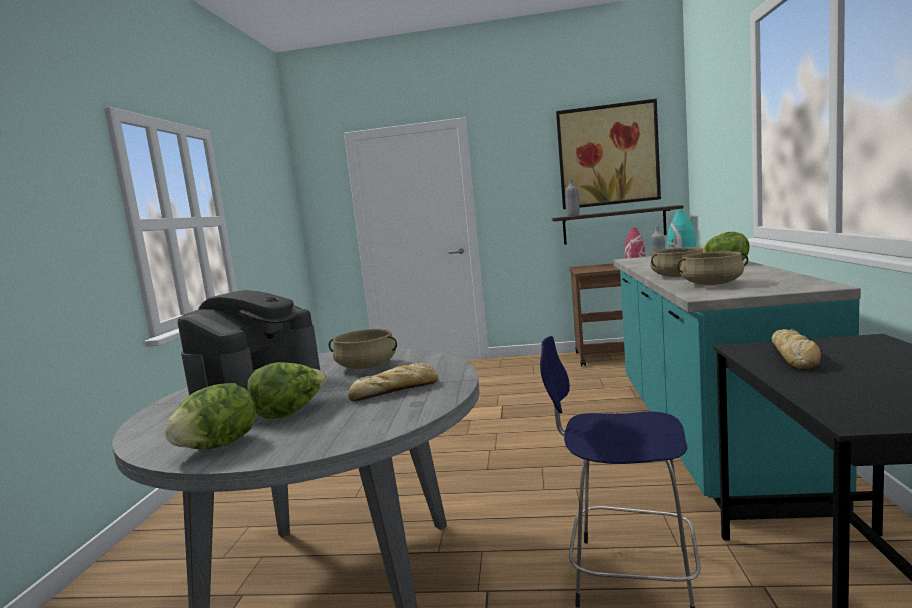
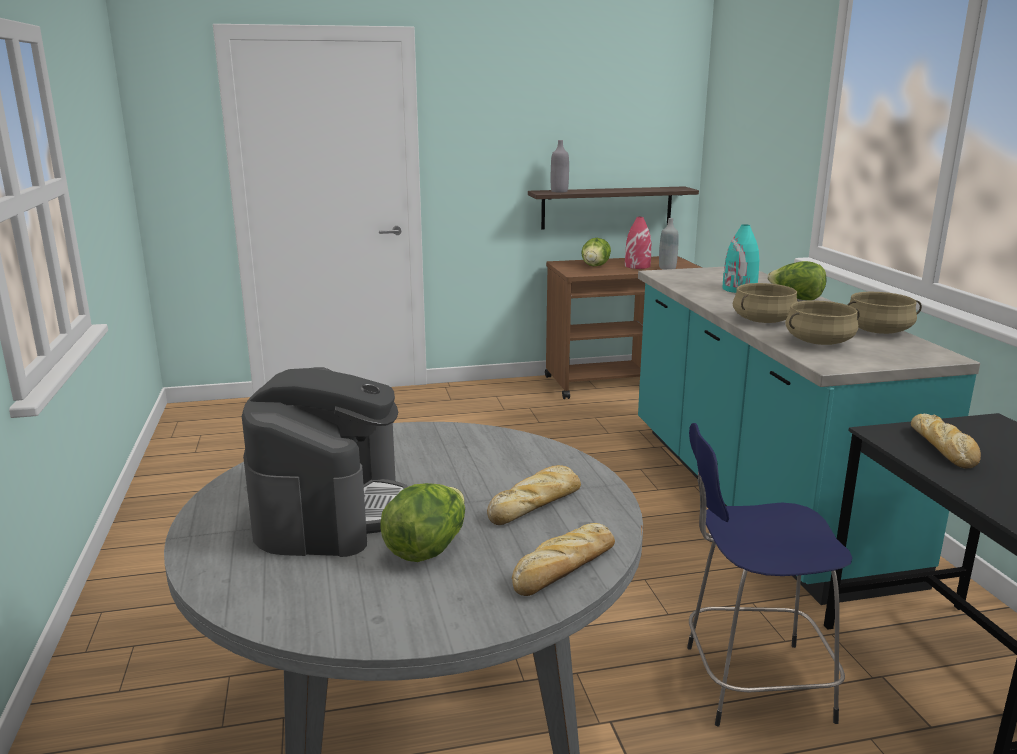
camera: 20 degrees left, 10 degrees up
(218, 446) = (388, 611): lettuce -> lettuce (595, 266)
(365, 428) = (563, 569): none -> bread
(366, 366) = (444, 459): beige cooking pot -> beige cooking pot (878, 331)
(608, 155) = (608, 110): picture -> none

